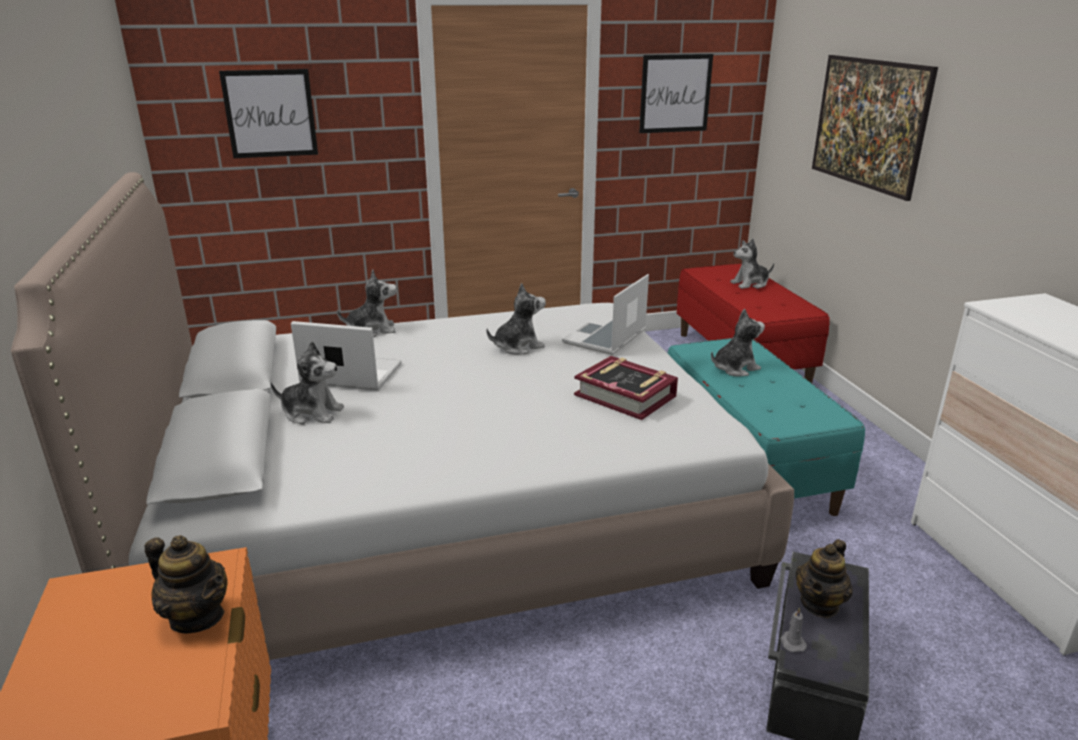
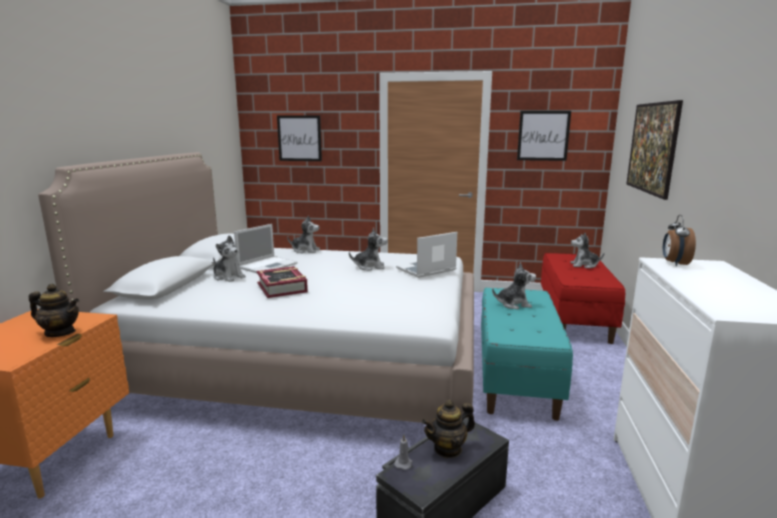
camera: 25 degrees right, 10 degrees down
(197, 616) = (60, 333): teapot -> teapot turned 45 degrees counterclockwise
(349, 374) = (268, 265): laptop -> laptop turned 90 degrees clockwise
(625, 395) = (395, 295): book -> book (282, 287)
(1012, 307) = (674, 263): none -> alarm clock

